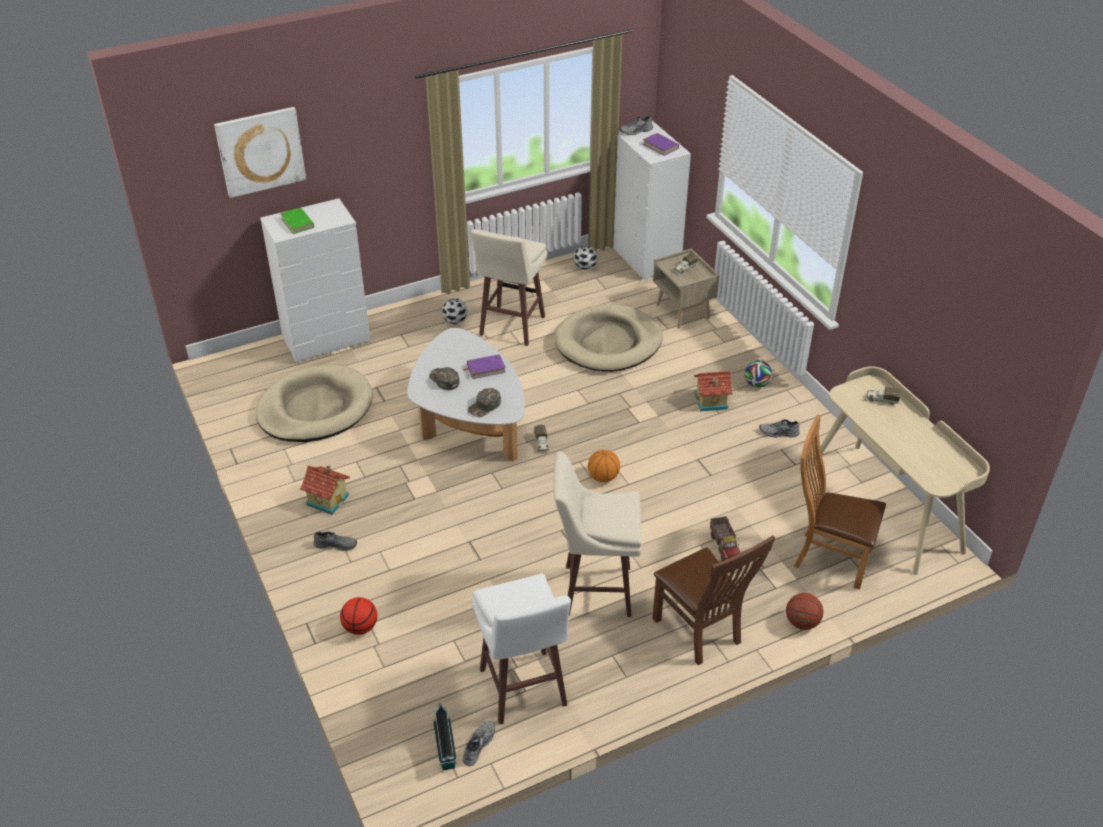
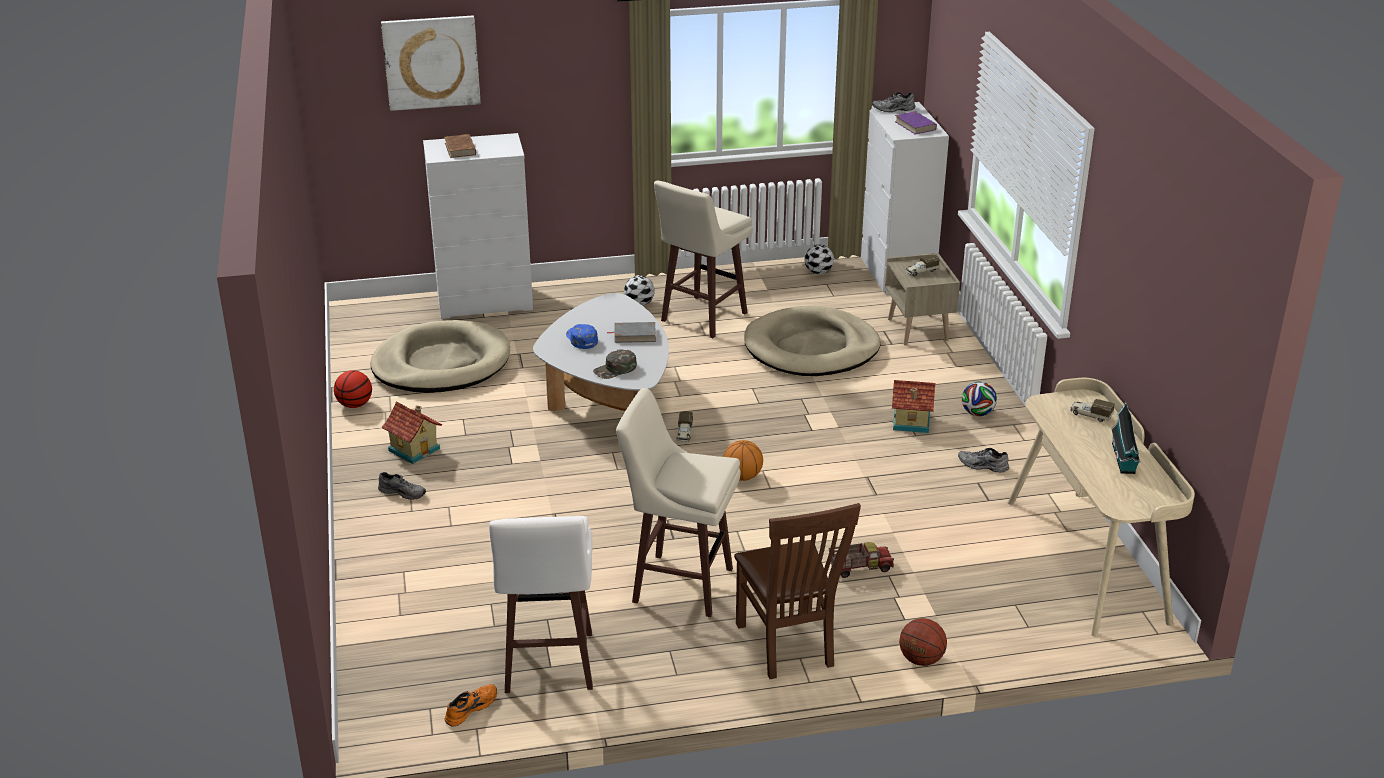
camera: 15 degrees right, 10 degrees down
(297, 223) = (460, 149): green book -> brown book
(360, 627) = (392, 573): basketball -> basketball (355, 405)
(444, 380) = (581, 339): green cap -> blue cap
(446, 750) = (431, 706): toy house -> toy house (1123, 459)
(477, 745) = (470, 708): grey shoe -> orange shoe
(486, 368) = (634, 335): purple book -> grey book
(725, 547) = (859, 568): toy truck -> toy truck turned 105 degrees counterclockwise
(827, 557) = (986, 599): brown chair -> none

